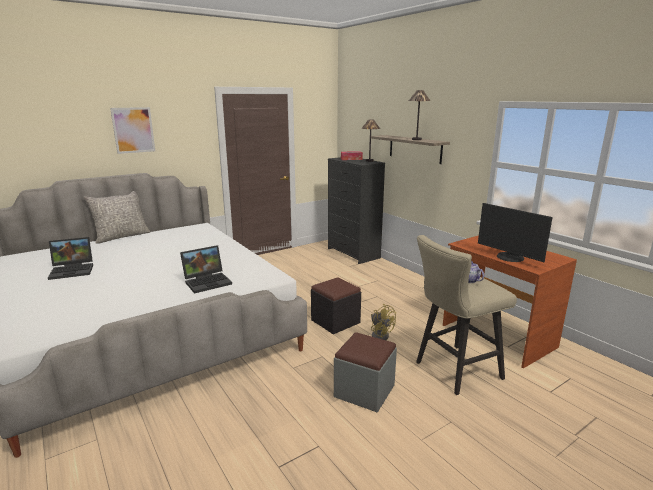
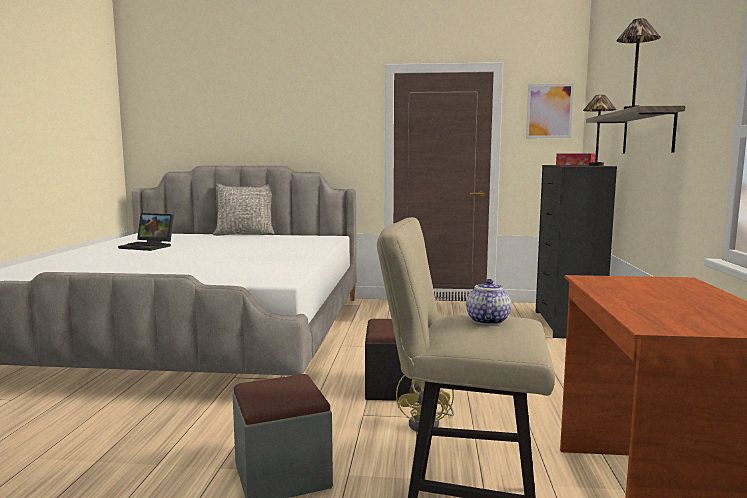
camera: 40 degrees right, 10 degrees down
(133, 130) = (283, 116): picture -> picture (549, 111)
(208, 281) = (214, 271): laptop -> none
(509, 257) = (637, 305): monitor -> none

